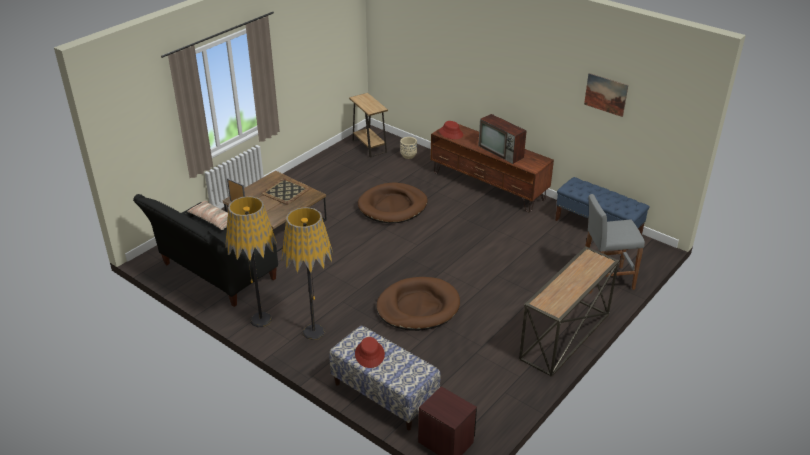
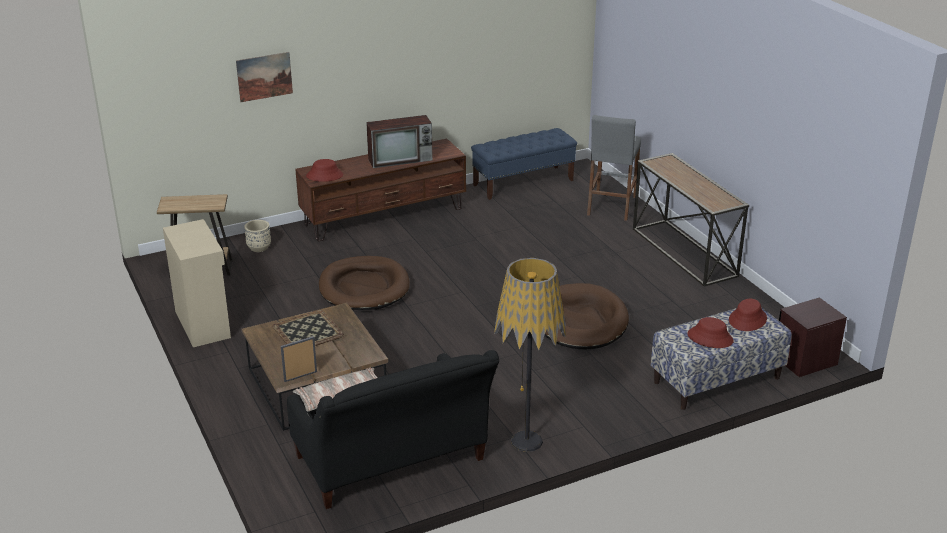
camera: 65 degrees left, 5 degrees down
(313, 167) = (203, 324): none -> beige cabinet
(314, 332) = (579, 404): floor lamp -> none
(410, 370) = (747, 319): none -> red hat
(606, 94) = (492, 29): picture -> picture (264, 77)

